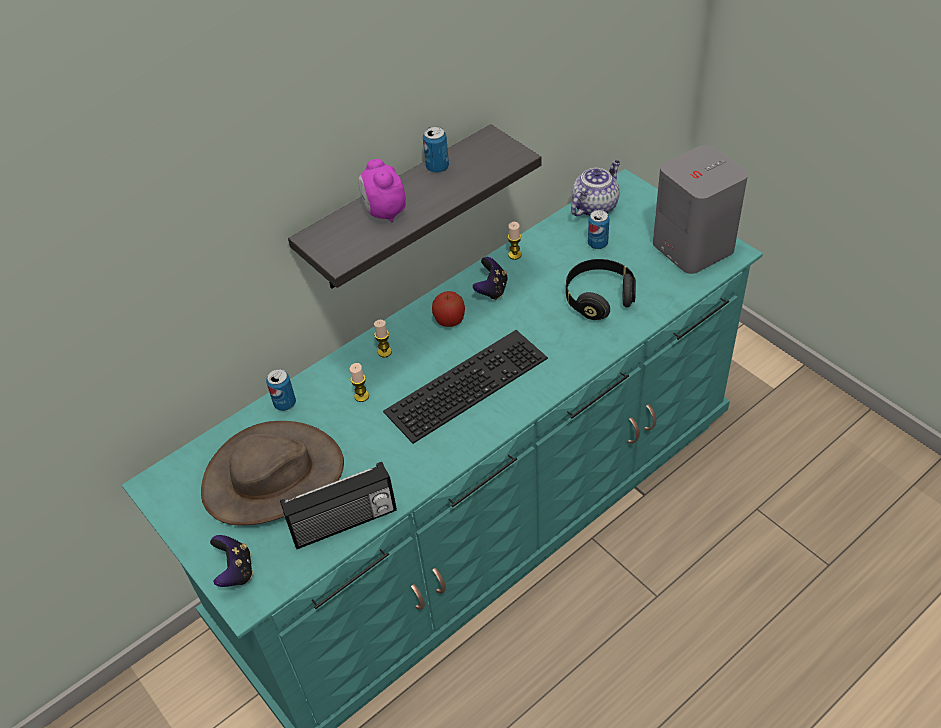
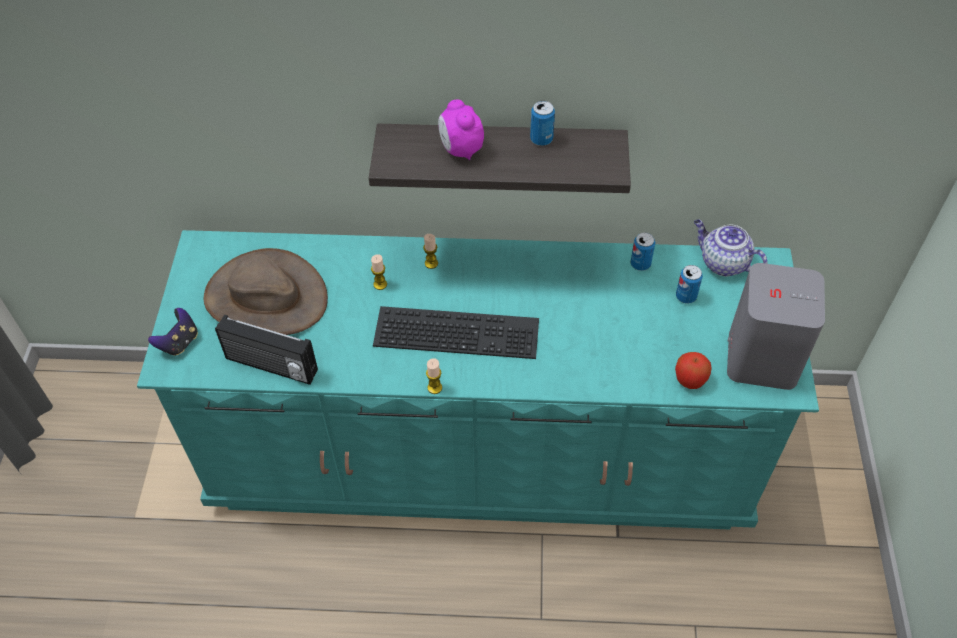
camera: 40 degrees right, 5 degrees up
(285, 403) = (328, 250): can -> can (640, 264)
(384, 212) = (460, 150): alarm clock -> alarm clock turned 45 degrees counterclockwise
(449, 321) = (501, 274): apple -> apple (690, 380)
(492, 290) = (559, 273): game controller -> none
(515, 255) = (610, 257): candle -> candle (434, 387)
(595, 206) = (722, 263): teapot -> teapot turned 135 degrees counterclockwise
(599, 298) = (631, 342): black headphones -> none

